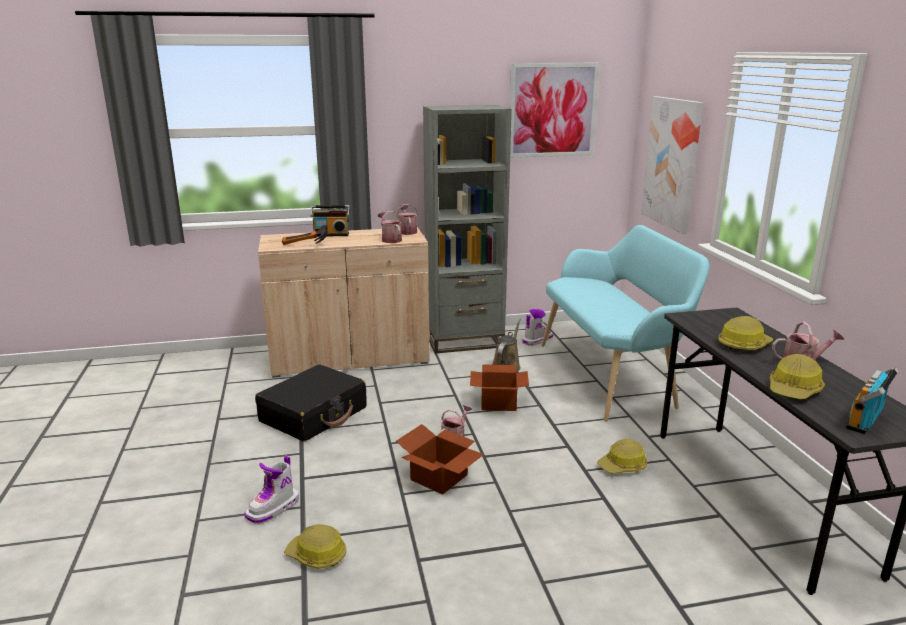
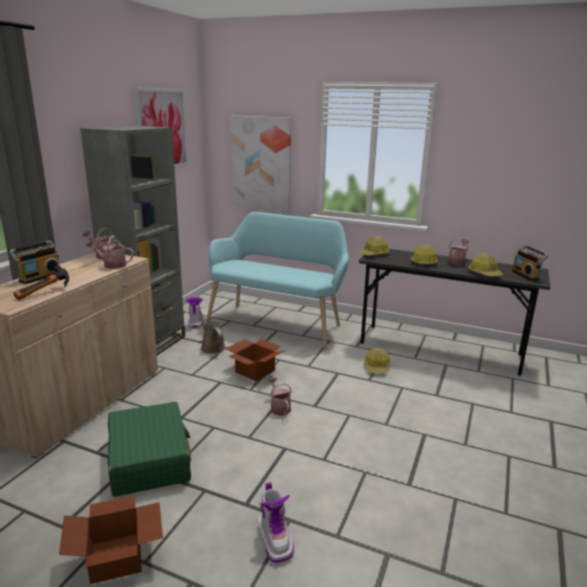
camera: 55 degrees left, 0 degrees up
(314, 415) = (149, 459): black suitcase -> green suitcase
(317, 555) = (365, 535): hard hat -> hard hat (374, 254)
(439, 478) = (321, 435): cardboard box -> cardboard box (118, 558)

